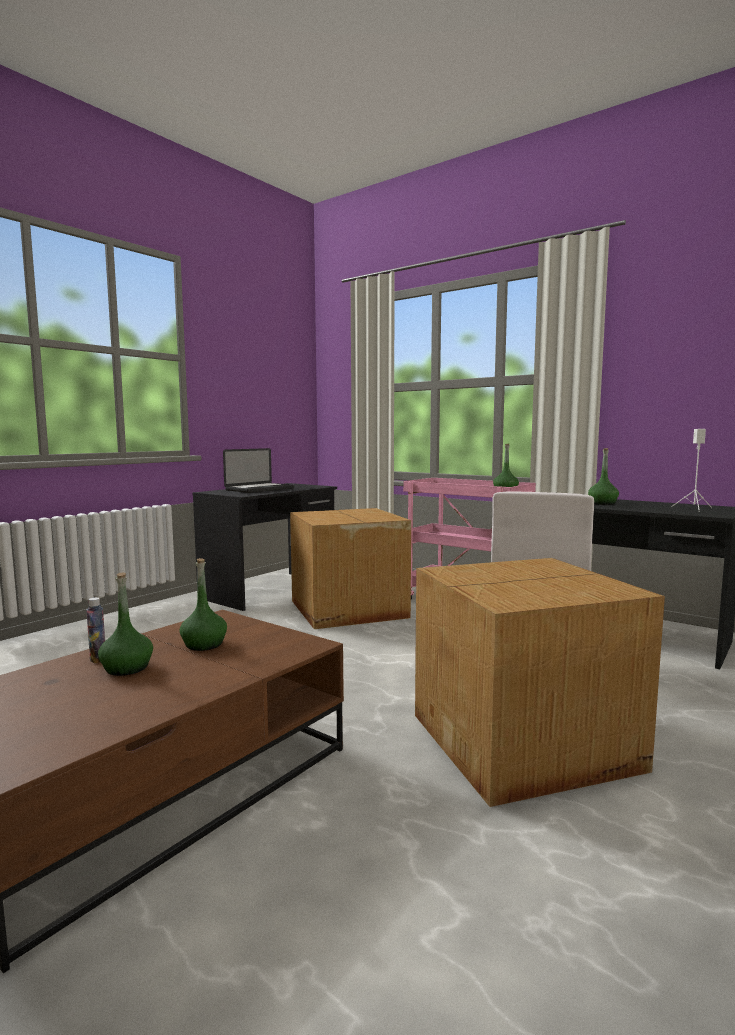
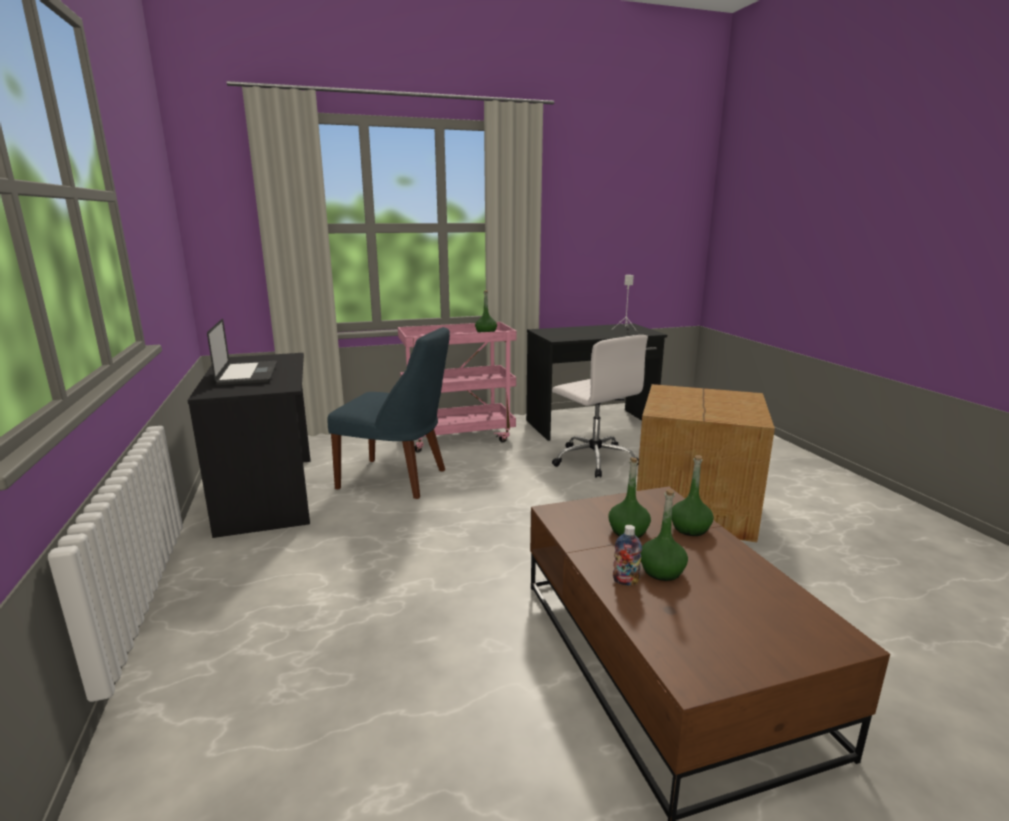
camera: 55 degrees left, 10 degrees up
(347, 609) = (397, 479): cardboard box -> blue chair
(602, 503) = (574, 333): green bottle -> green bottle (690, 528)

